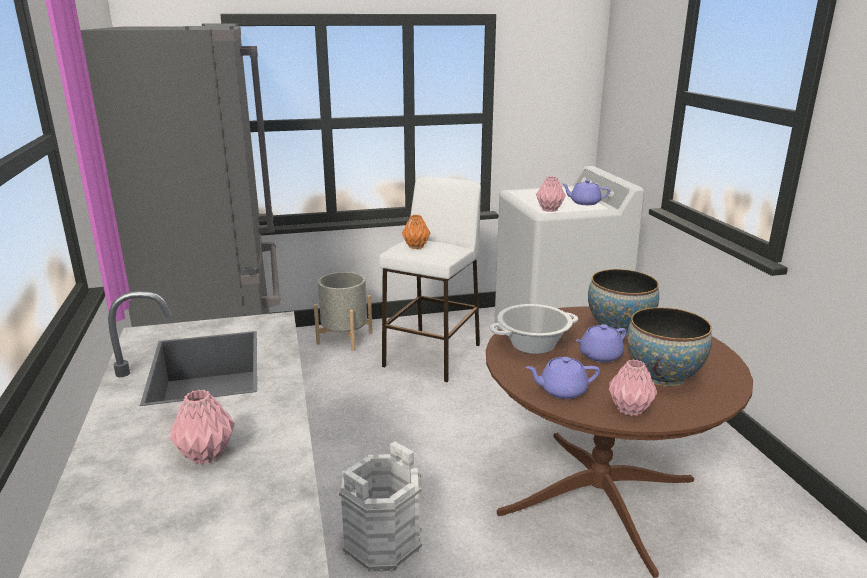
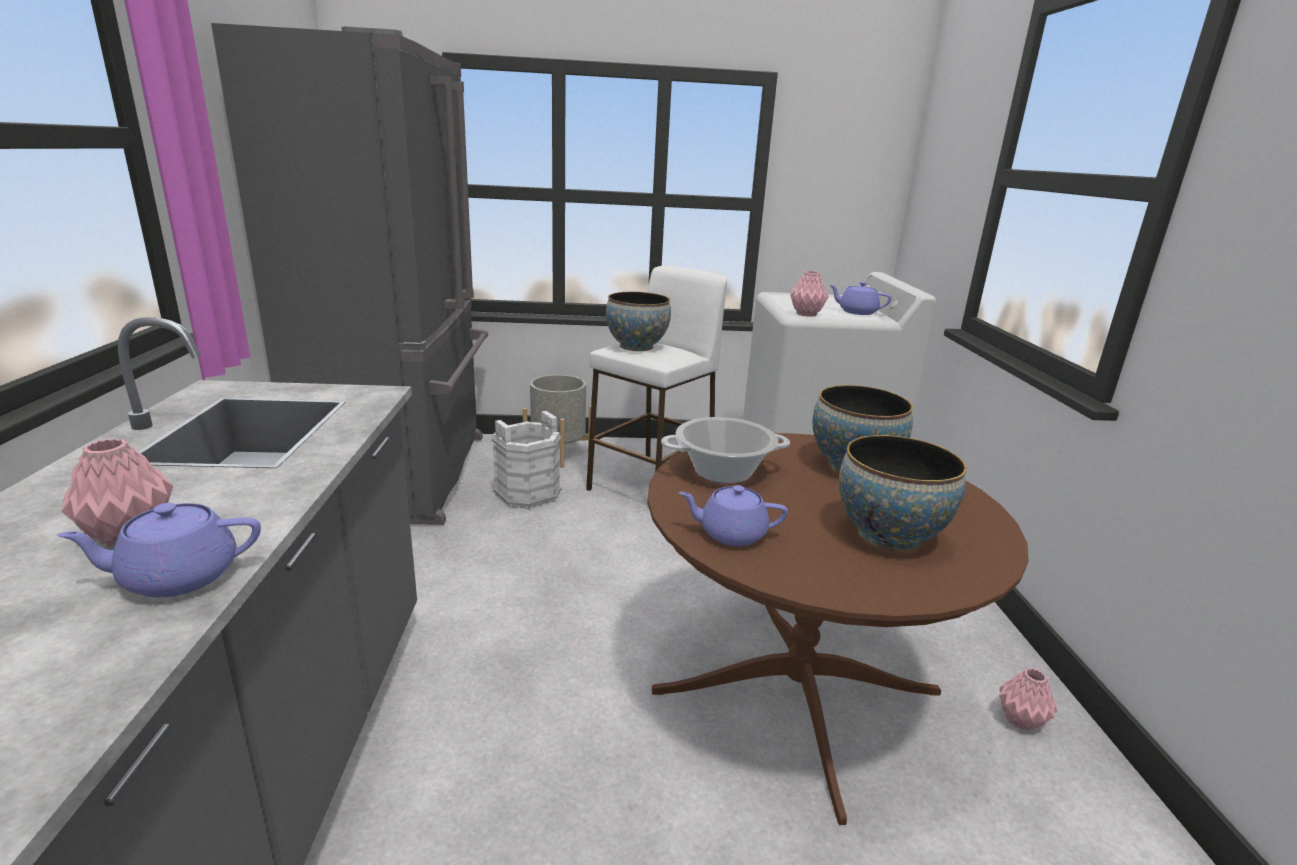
camera: 10 degrees right, 0 degrees up
(383, 543) = (489, 703): white bucket -> white bucket (528, 494)
(416, 246) = (636, 346): orange vase -> bowl
(599, 356) = (808, 497): purple teapot -> purple teapot (177, 577)
(629, 410) = (816, 574): pink vase -> pink vase (1019, 721)

